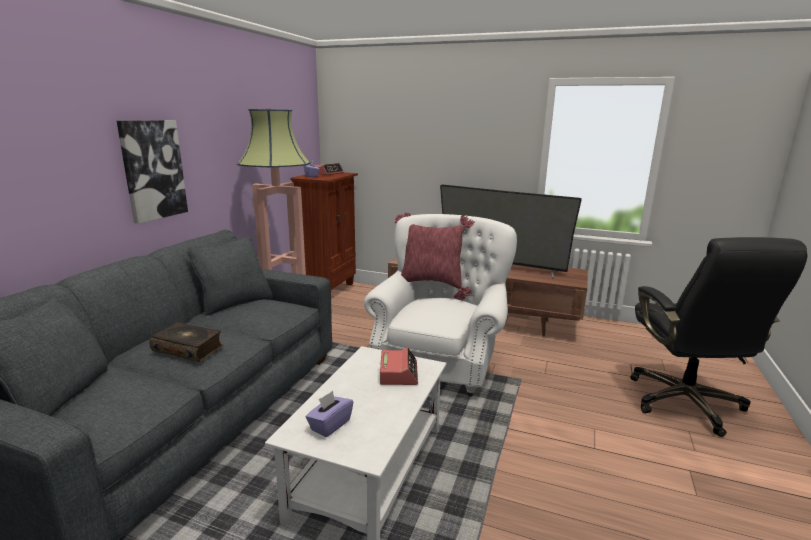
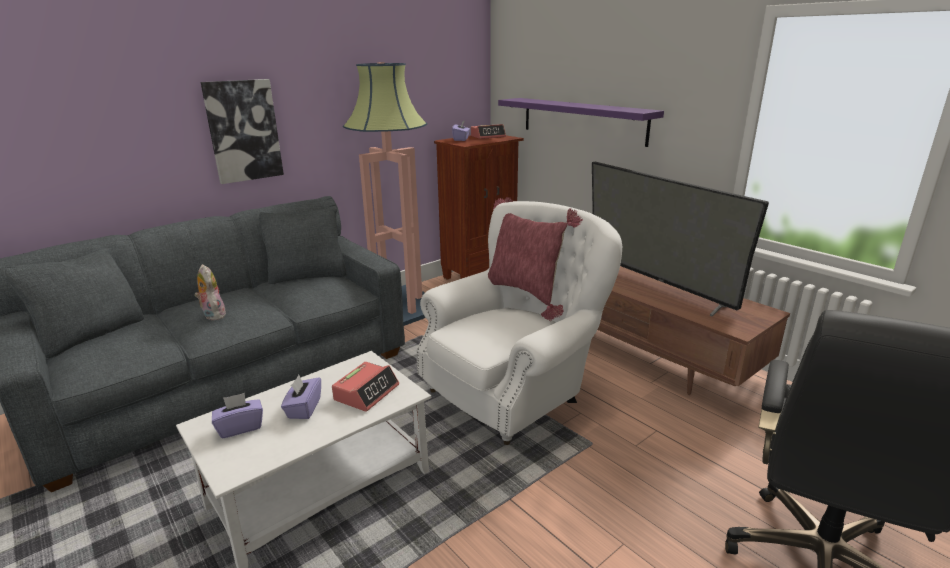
camera: 30 degrees right, 5 degrees up
(189, 349) = (212, 315): book -> plush toy
(364, 397) = (303, 408): none -> purple tissue box
(412, 156) = (582, 120): none -> purple shelf

